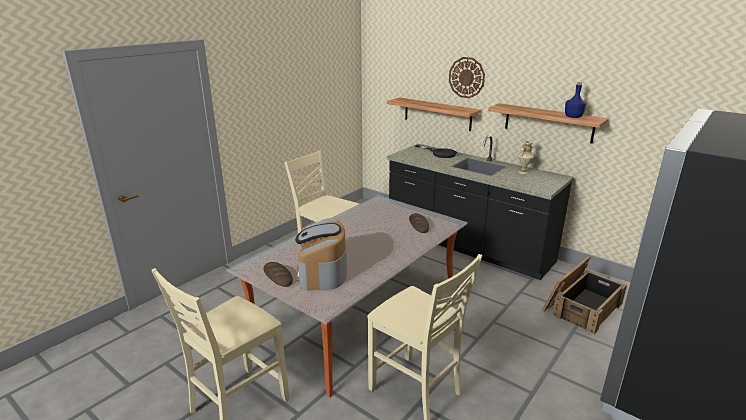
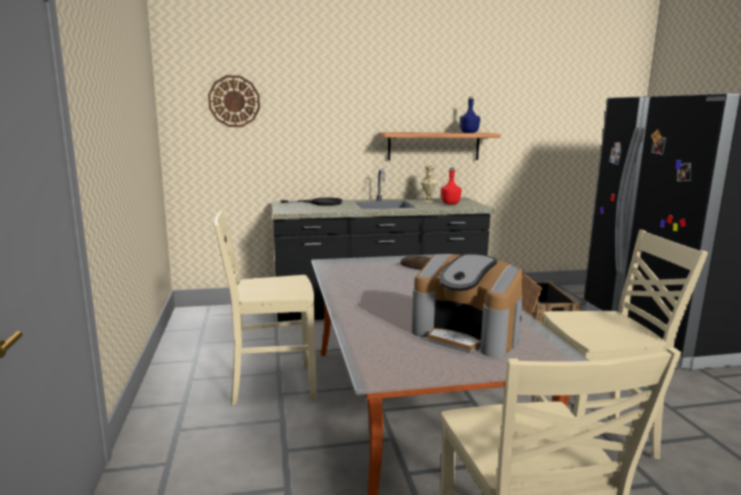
camera: 50 degrees left, 10 degrees down
(278, 276) = (441, 361): bread -> none
(437, 114) = (296, 157): shelf -> none
(466, 77) = (333, 106): wall clock -> wall clock (234, 101)
(532, 180) = (450, 203): none -> red bottle

